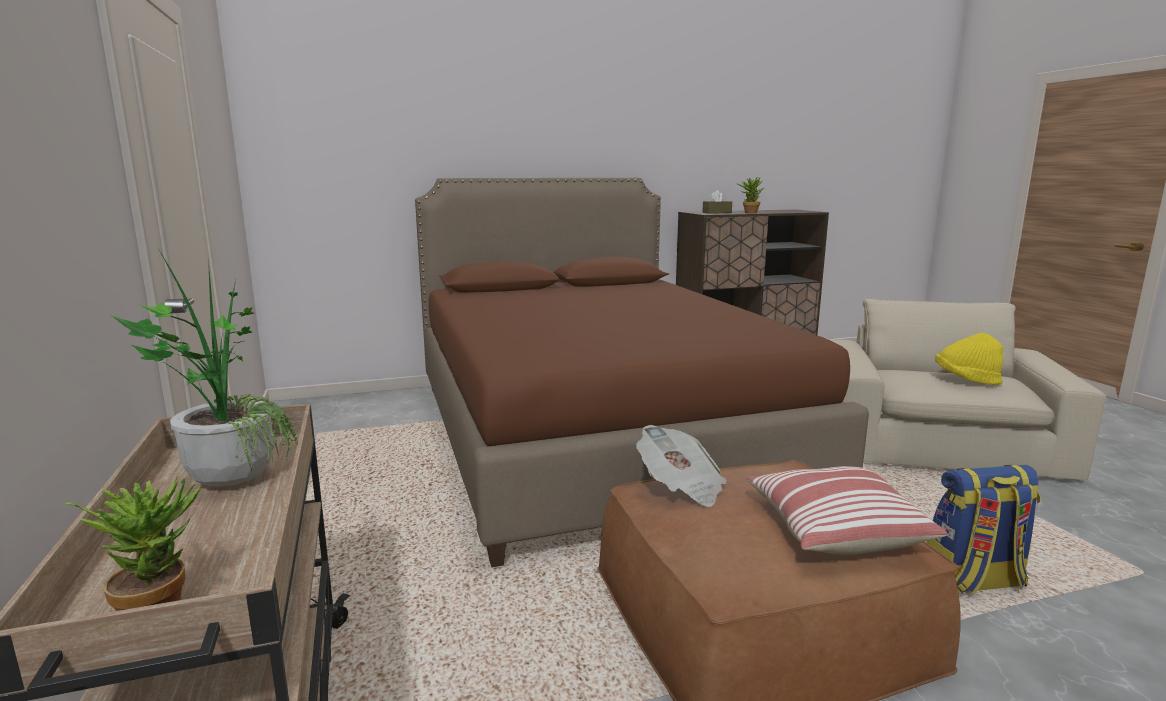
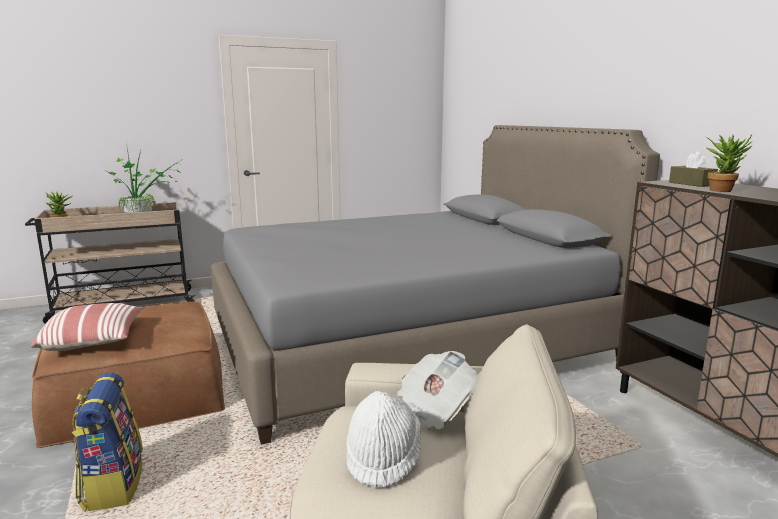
camera: 85 degrees right, 0 degrees up
(596, 435) = (408, 342): brown bed -> grey bed
(681, 487) = (172, 307): newspaper -> newspaper (432, 410)
(966, 380) = (383, 457): yellow hat -> white hat

